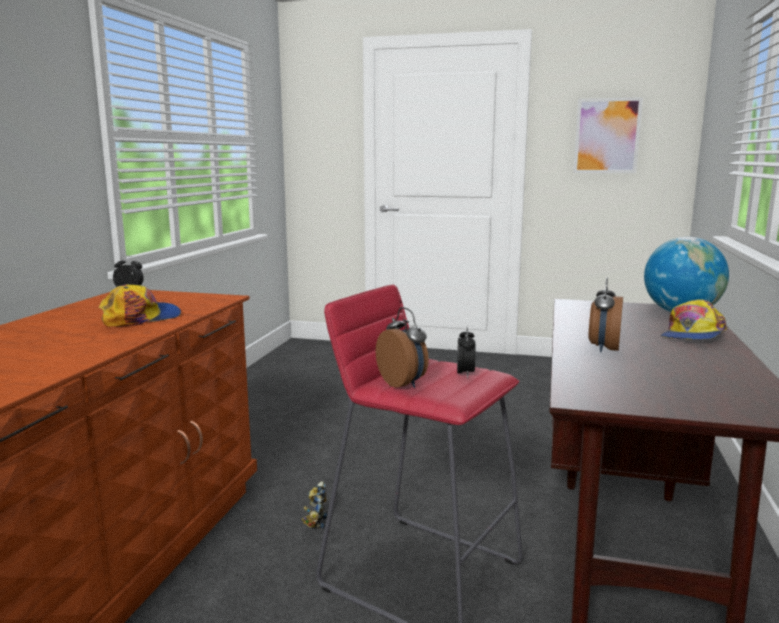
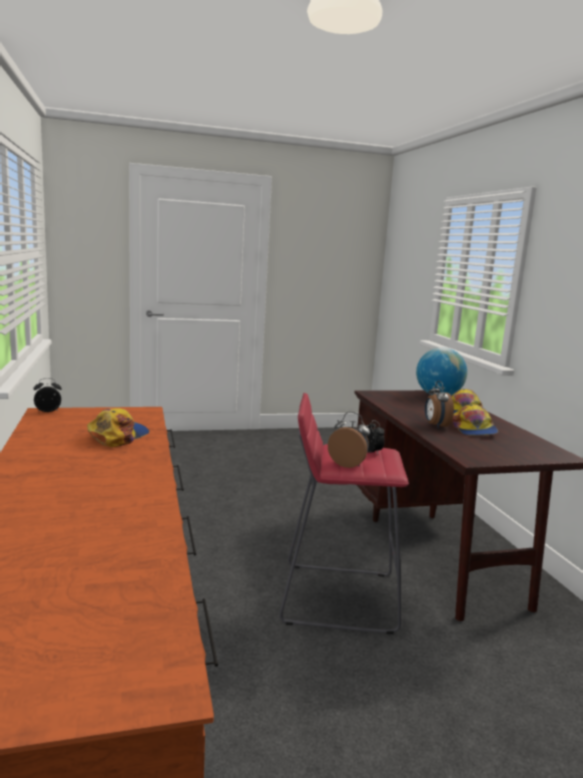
camera: 30 degrees left, 0 degrees up
(315, 522) = (235, 581): toy robot -> none
(607, 136) = (324, 262): picture -> none
(663, 359) = (473, 429): none -> cap

